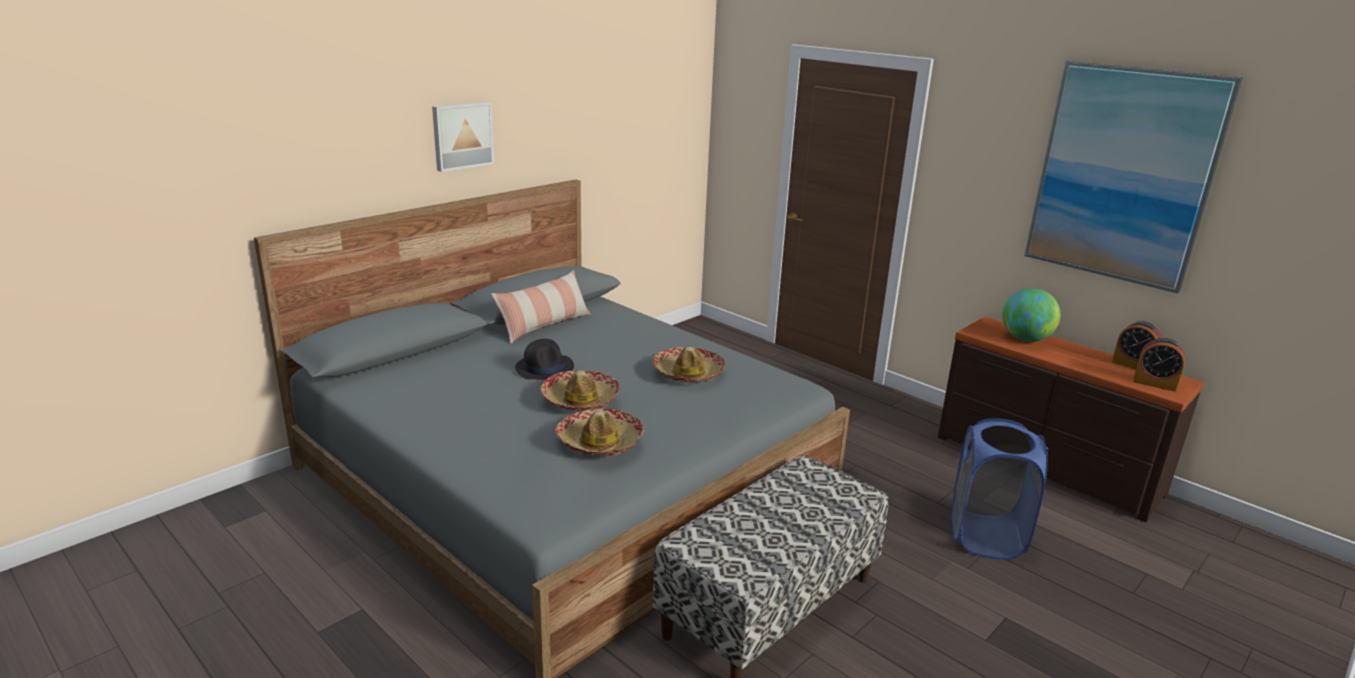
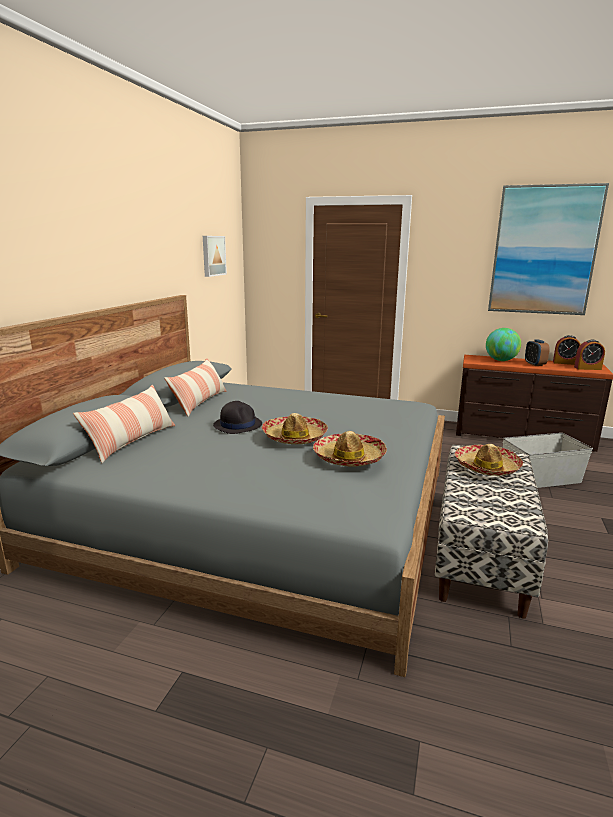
camera: 25 degrees left, 5 degrees down
(425, 363) = (132, 441): none -> pillow
(462, 135) = (108, 251): picture -> picture (213, 255)
(688, 373) = (340, 410): hat -> hat (487, 467)
(986, 536) = (540, 478): blue laundry basket -> grey storage box
(1071, 357) = (534, 364): none -> alarm clock

